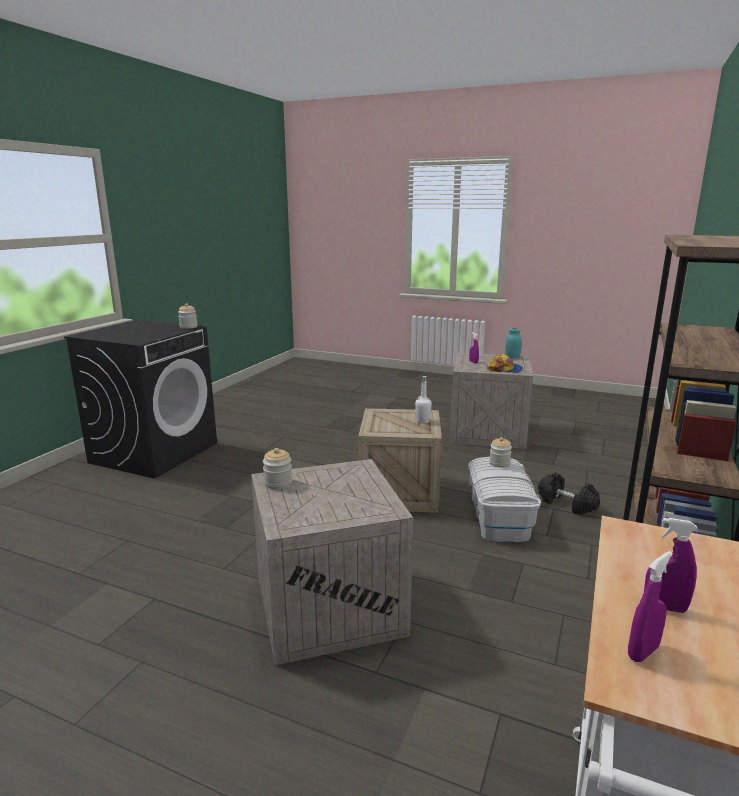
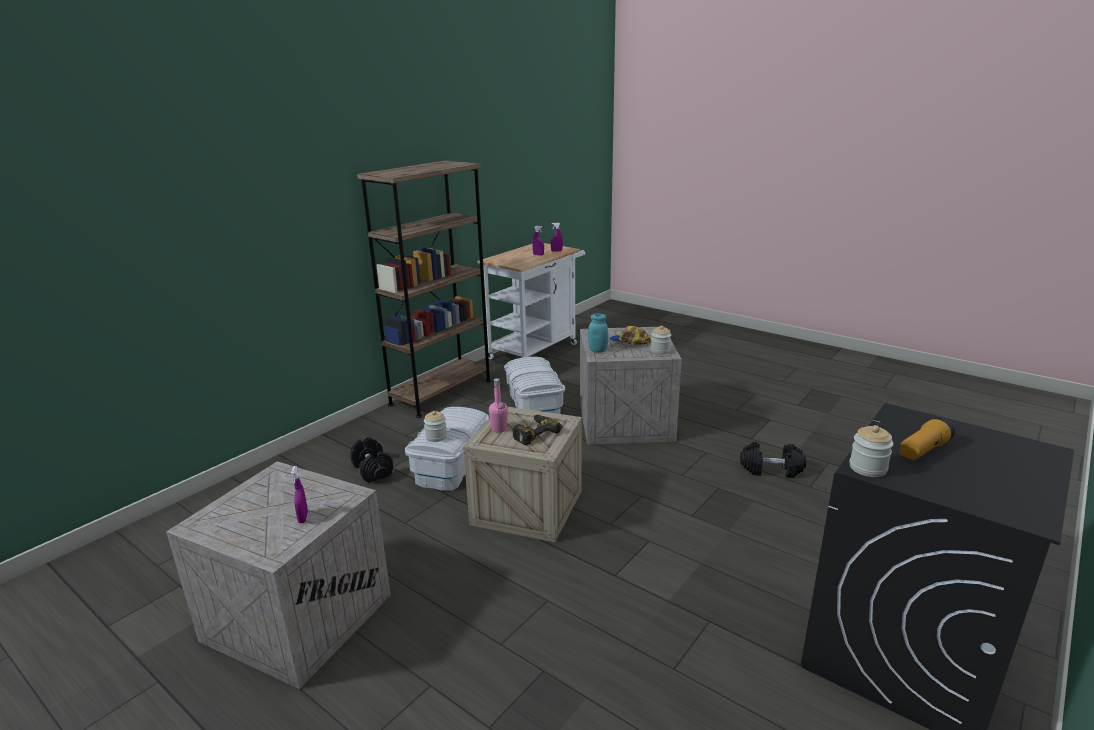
camera: 165 degrees left, 5 degrees up
(150, 332) = (923, 450): none -> flashlight
(156, 554) = (771, 470): none -> black dumbbell
(392, 421) = (533, 432): none -> power drill
(422, 421) = (499, 429): white bottle -> pink bottle
(479, 620) = (533, 405): none -> white storage box
(505, 369) = (288, 484): cap -> cap (629, 342)
(512, 357) = (206, 528): turquoise jar -> turquoise jar (598, 350)

